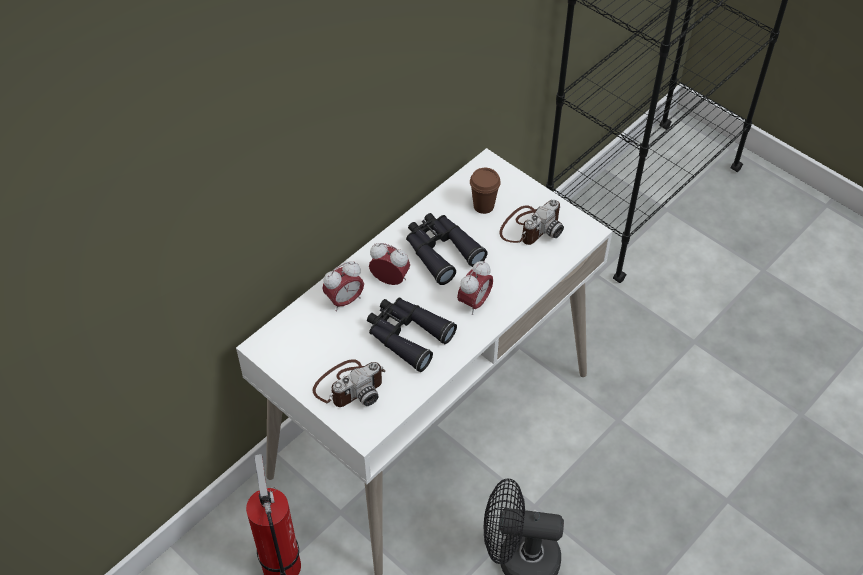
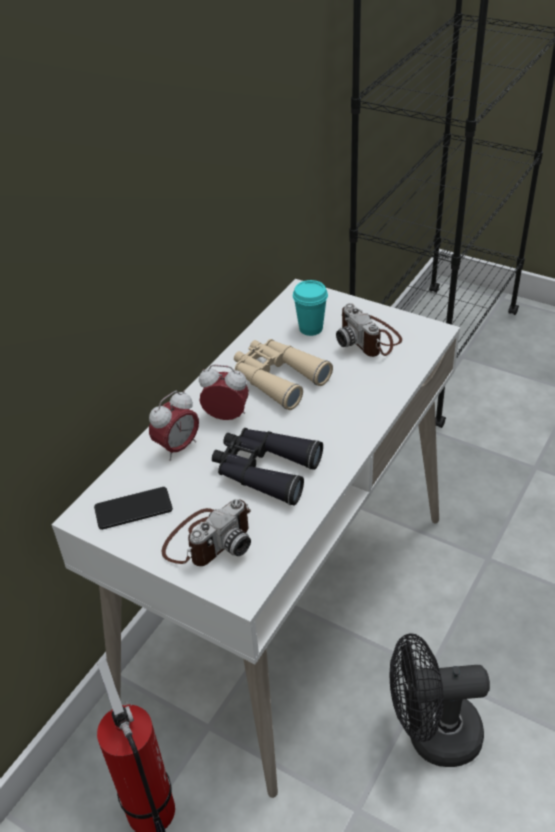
camera: 10 degrees left, 10 degrees down
(299, 348) = (133, 509): none -> phone
(441, 251) = (277, 378): black binoculars -> beige binoculars
(474, 302) = (333, 421): alarm clock -> none
(483, 206) = (311, 328): brown cup -> turquoise cup
(530, 227) = (369, 338): camera -> camera turned 120 degrees clockwise

